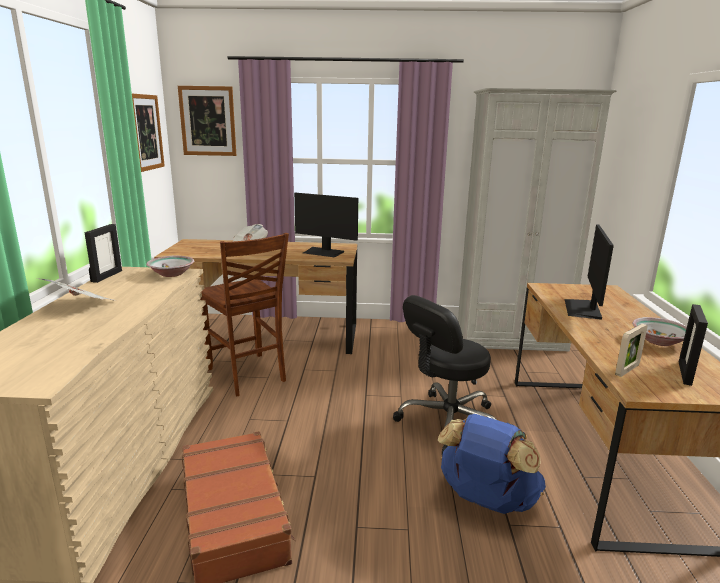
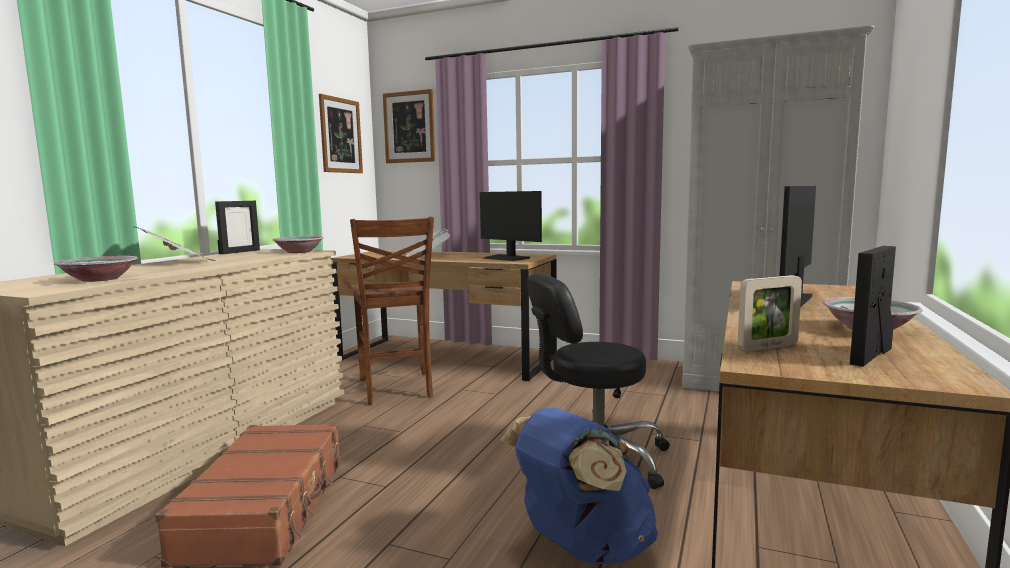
camera: 20 degrees right, 10 degrees down
(58, 352) = (98, 279): none -> bowl

